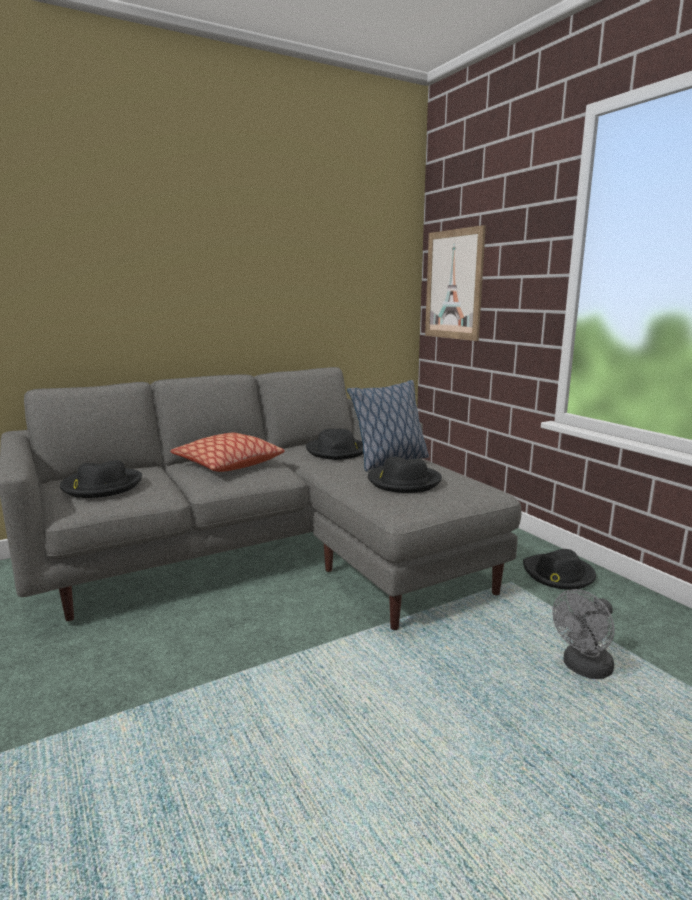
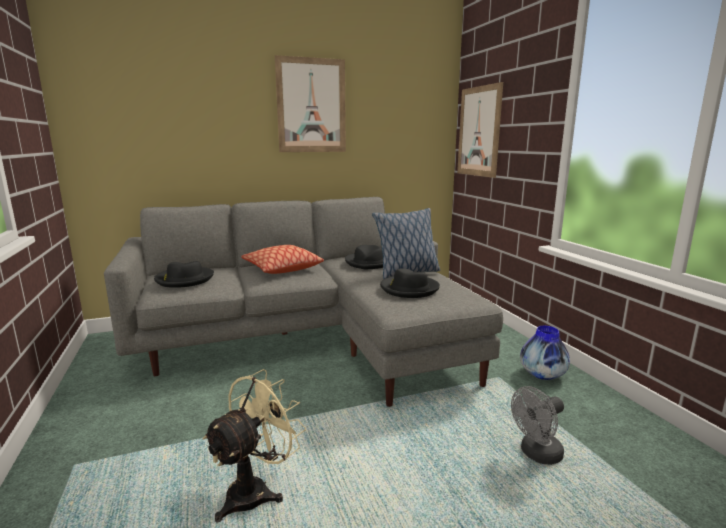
camera: 10 degrees right, 0 degrees up
(247, 251) = (311, 106): none -> picture
(264, 756) = (256, 490): none -> beige fan
(558, 574) = (542, 374): black hat -> vase

